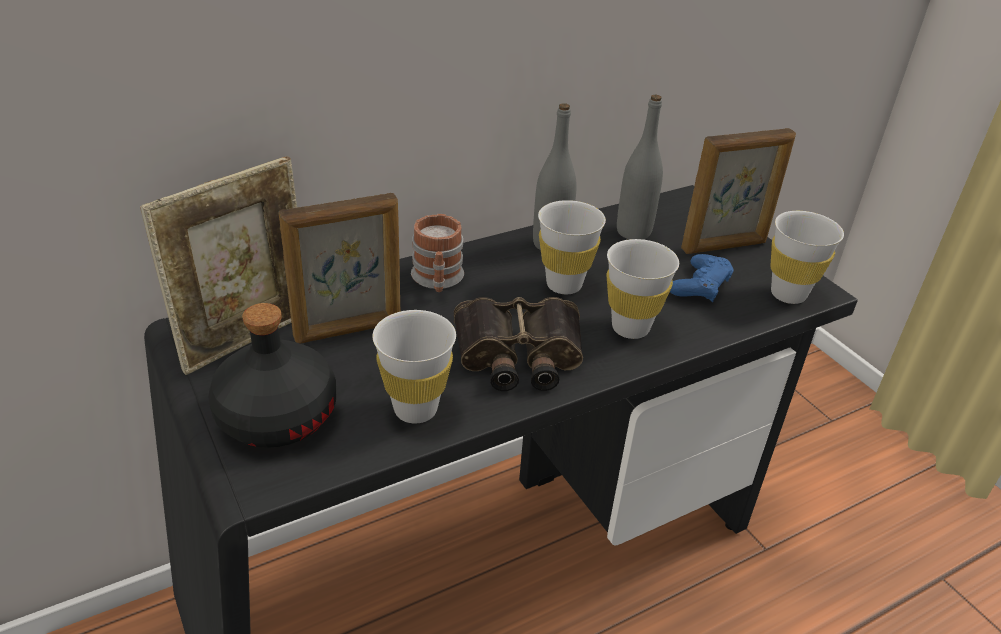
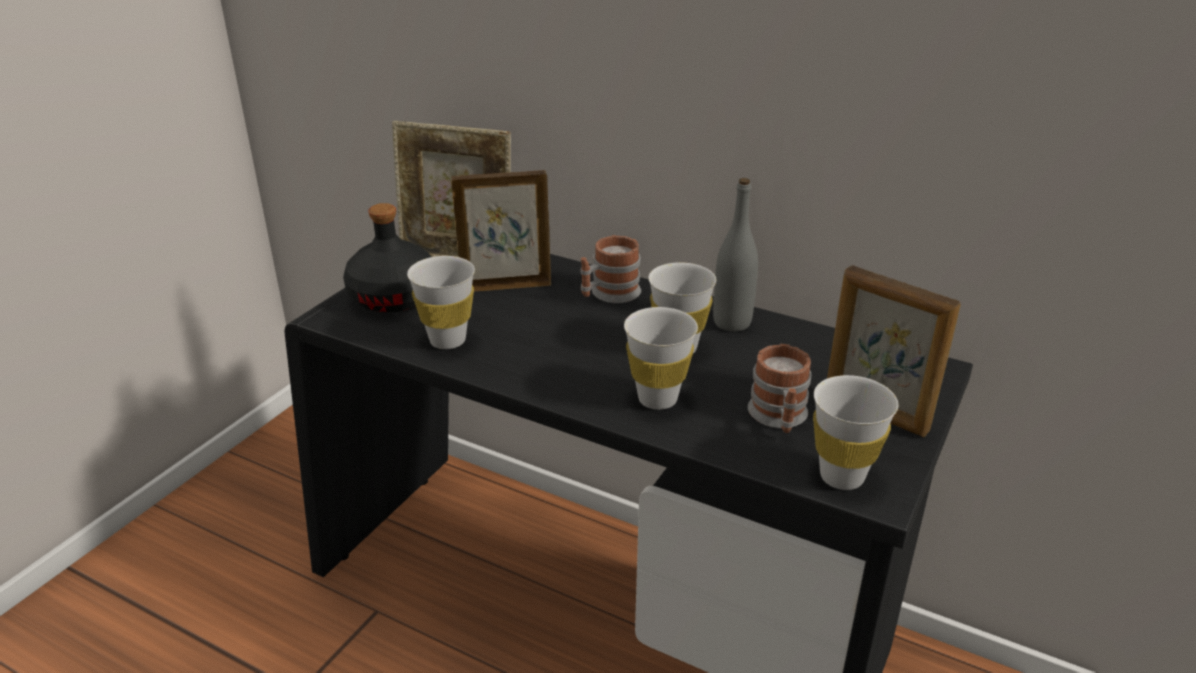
camera: 60 degrees right, 5 degrees down
(348, 330) = (505, 285): picture frame -> picture frame turned 135 degrees clockwise
(518, 355) = (555, 359): binoculars -> none
(633, 232) = (818, 356): grey bottle -> none
(700, 285) = (779, 418): blue game controller -> mug

